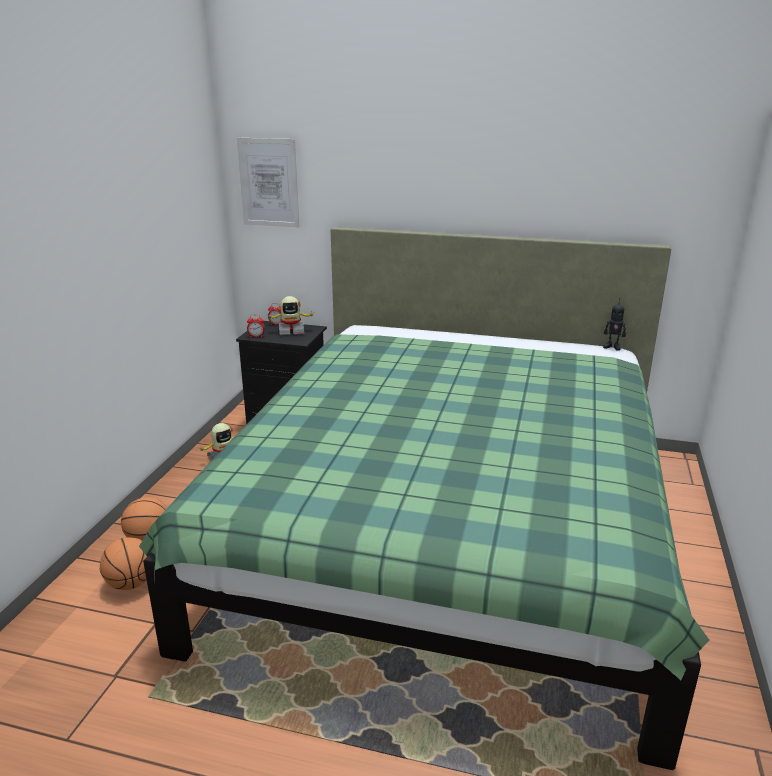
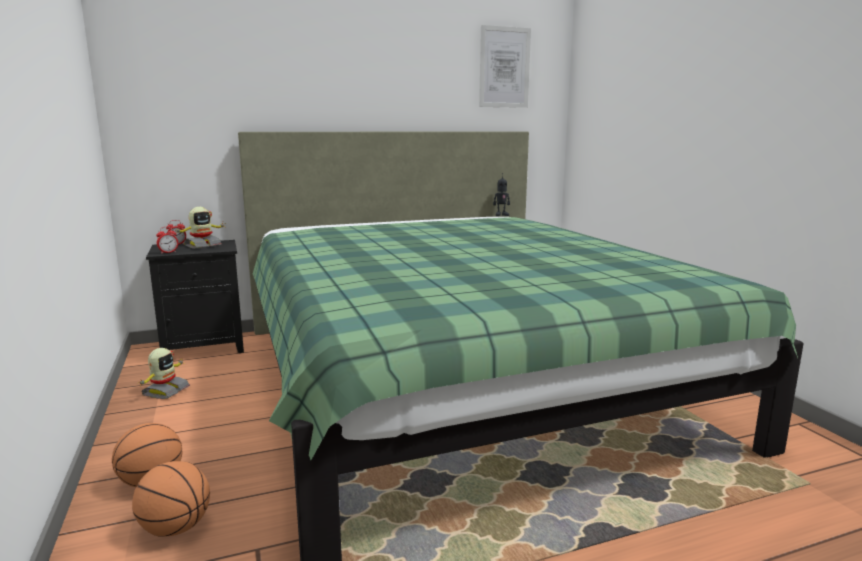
camera: 35 degrees left, 10 degrees down
(269, 183) = (157, 87): picture -> picture (504, 67)

